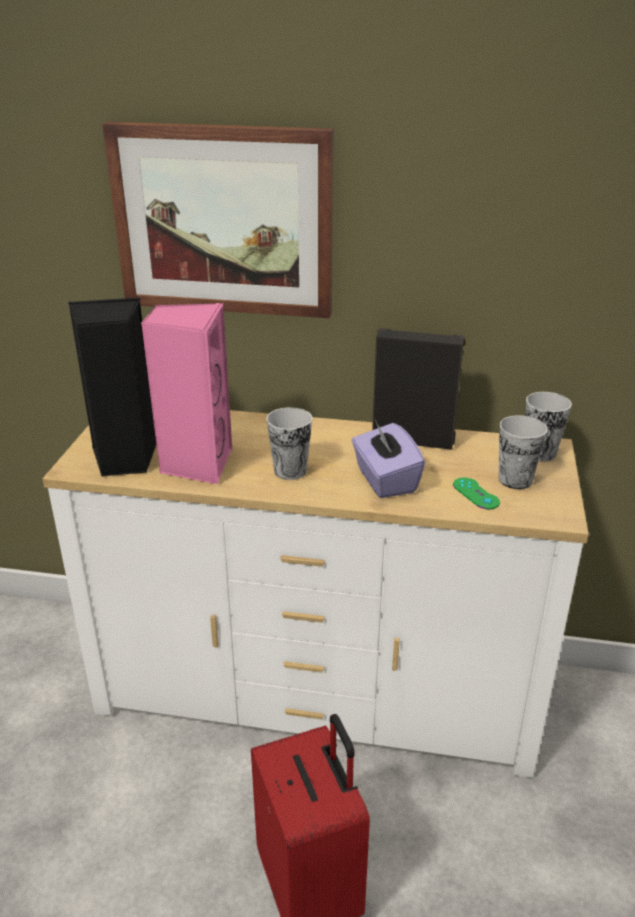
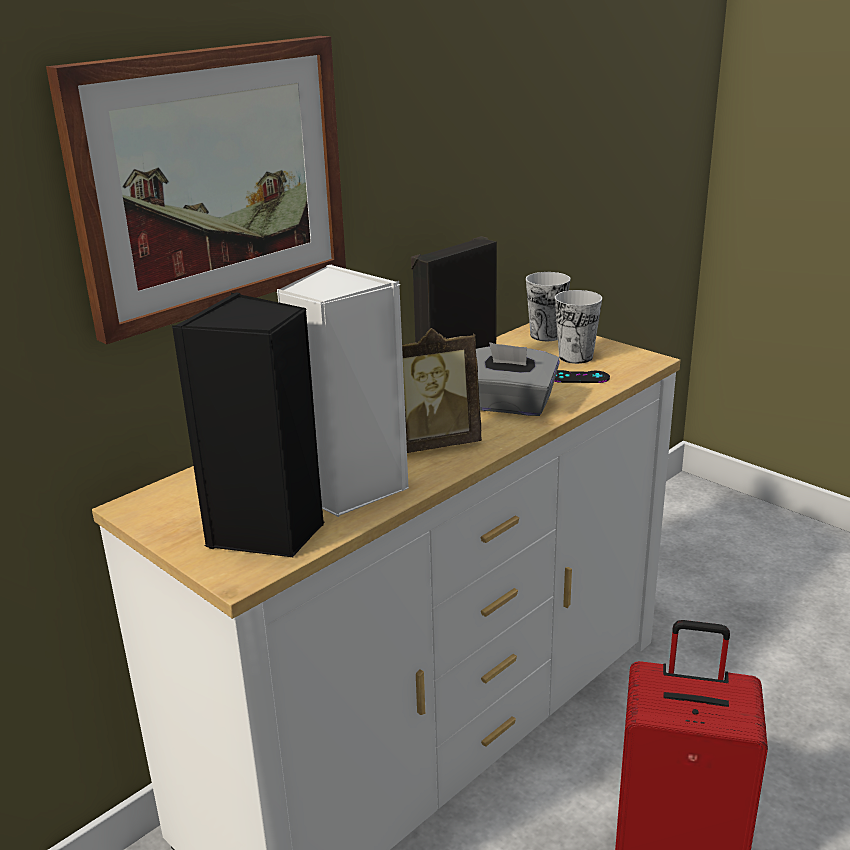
camera: 55 degrees left, 5 degrees down
(196, 464) = (347, 490): pink speaker -> white speaker
(290, 471) = (433, 443): cup -> picture frame
(385, 480) = (509, 405): purple tissue box -> grey tissue box
(476, 493) = (578, 377): green game controller -> black game controller

